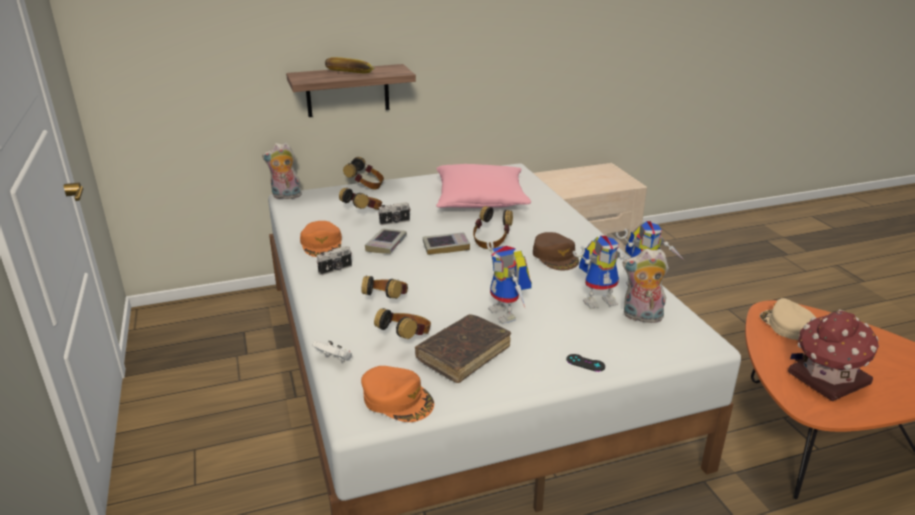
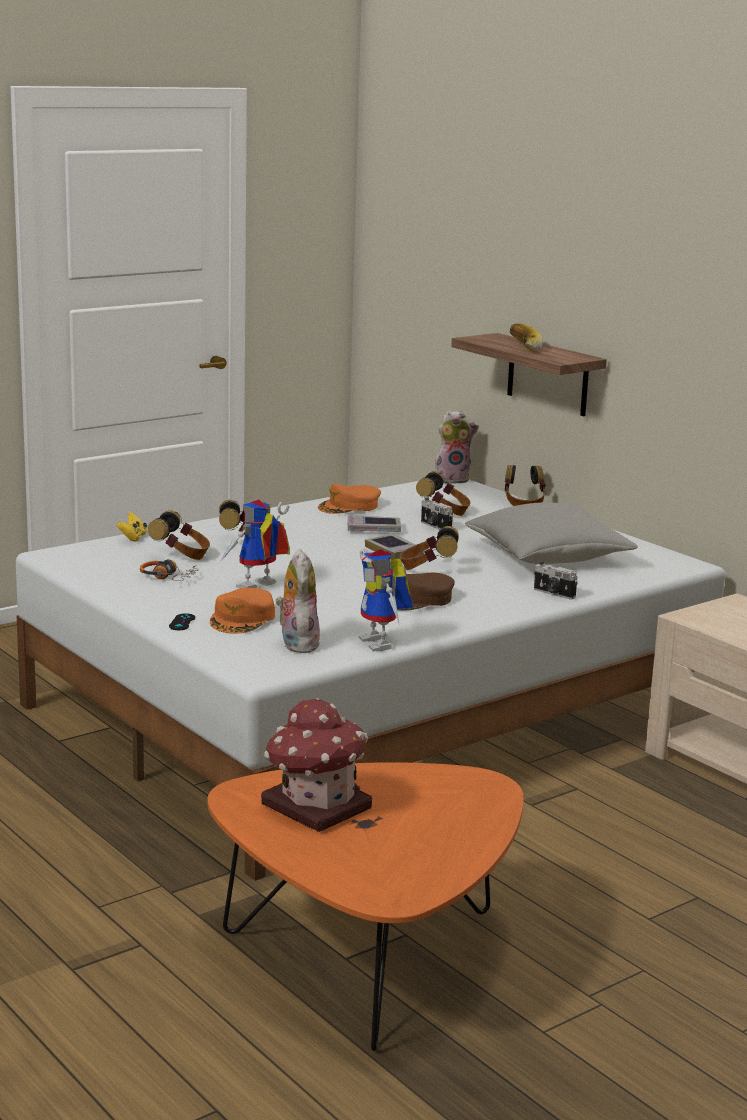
camera: 70 degrees right, 10 degrees down
(285, 196) = (452, 479): plush toy -> plush toy turned 105 degrees clockwise
(334, 359) = (132, 538): white game controller -> yellow game controller
(336, 270) = (297, 518): camera -> camera (553, 594)
(397, 399) = (84, 563): orange cap -> orange cap (243, 619)
(463, 354) = (168, 577): brown book -> headphones
(480, 200) = (548, 556): pink pillow -> grey pillow
(600, 300) = (323, 624): toy robot -> none
(788, 326) = (443, 789): beige cap -> none

